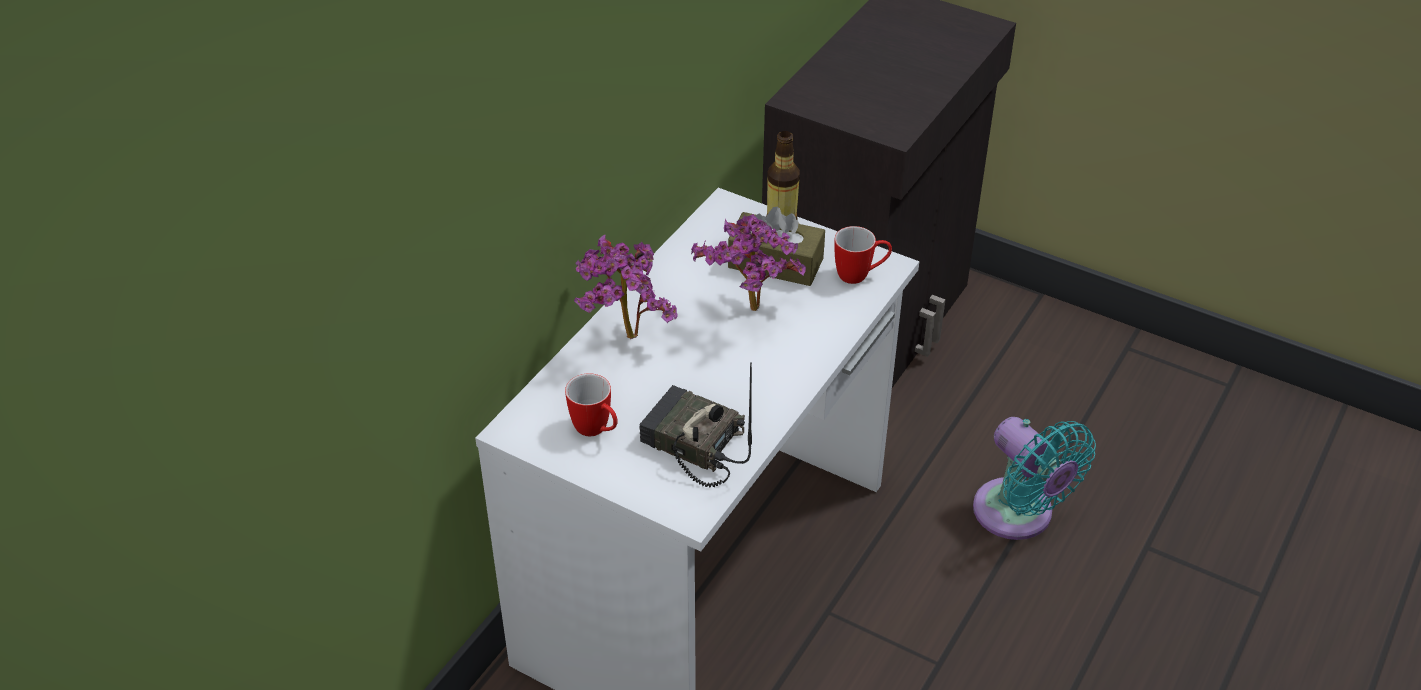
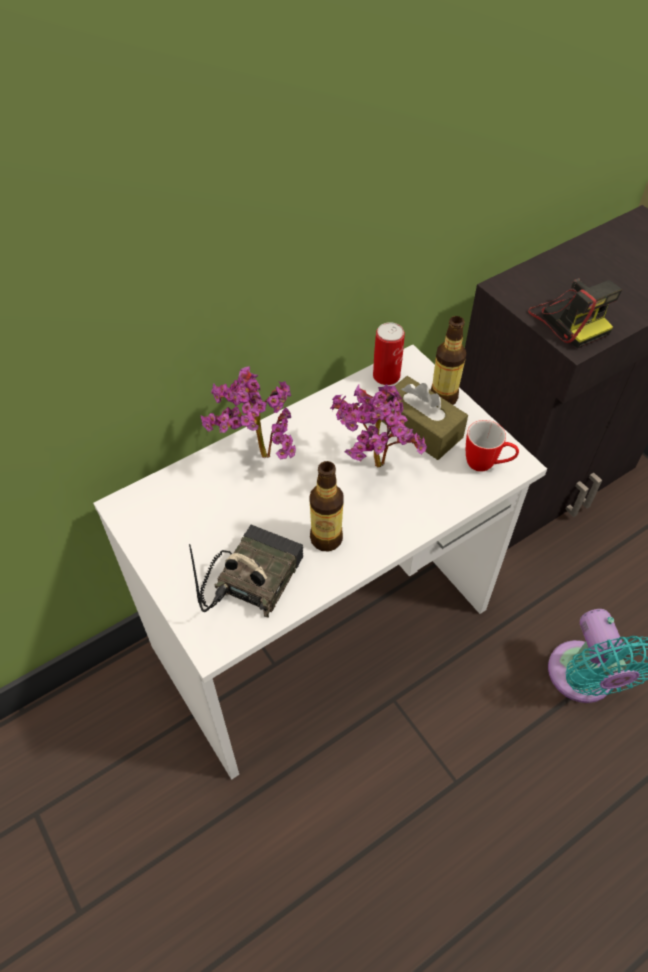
camera: 25 degrees right, 10 degrees up
(596, 431) = (185, 533): mug -> none
(692, 445) = (252, 577): radio -> radio turned 60 degrees clockwise
(710, 225) = (386, 376): none -> can
(744, 388) = (326, 538): none -> bottle
(875, 112) = (569, 319): none -> camera

